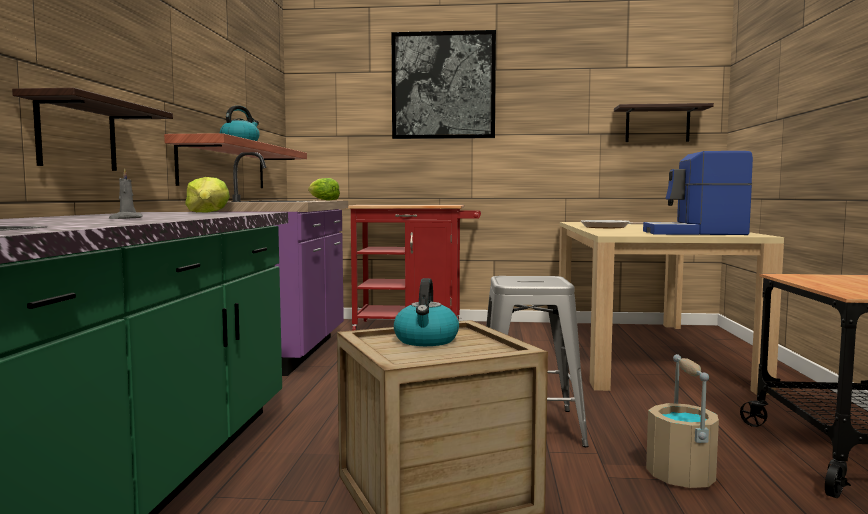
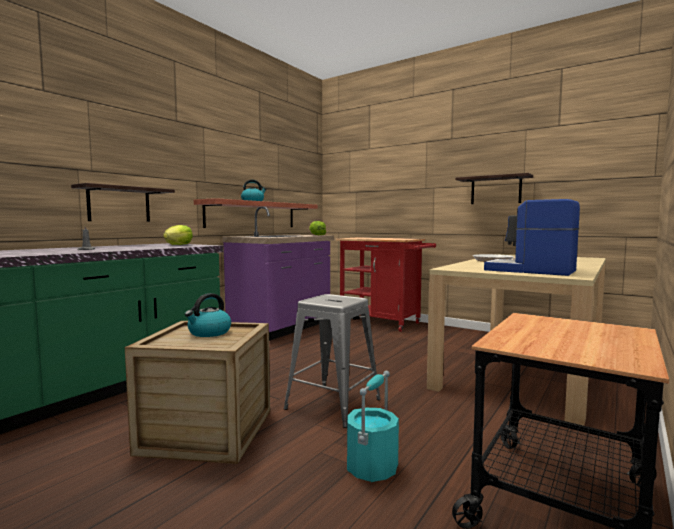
camera: 30 degrees right, 0 degrees up
(443, 85) = (414, 154): picture -> none
(657, 124) = (586, 172): shelf -> shelf (495, 190)
(682, 476) = (371, 468): beige bucket -> turquoise bucket

